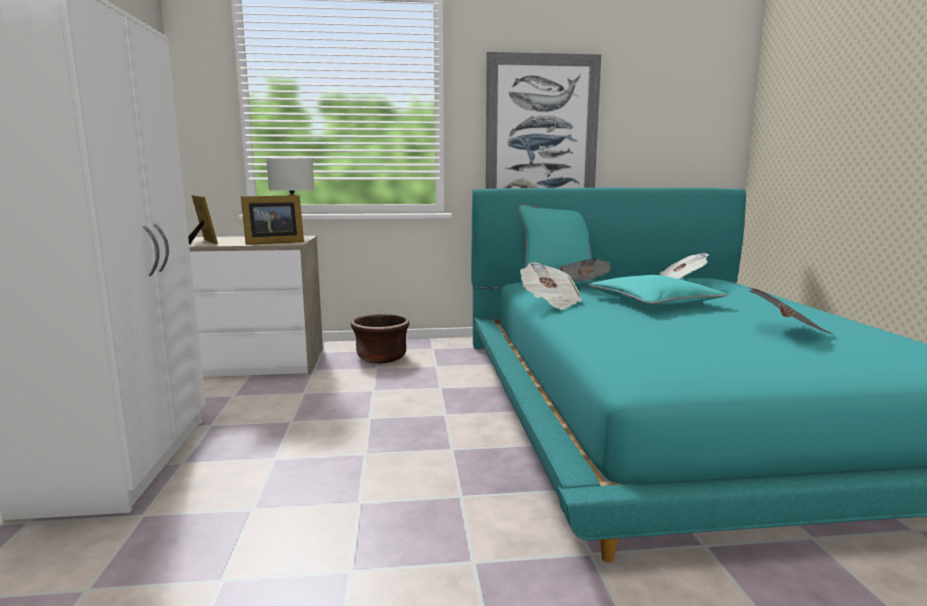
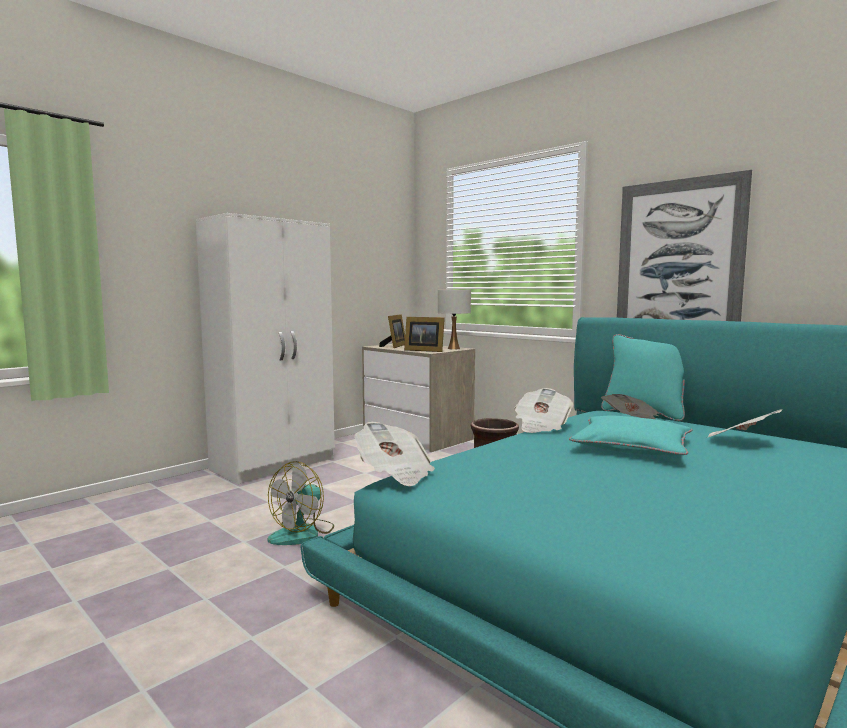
camera: 50 degrees right, 5 degrees down
(397, 517) = (303, 533): none -> fan
(788, 331) = (643, 499): newspaper -> newspaper (394, 473)

